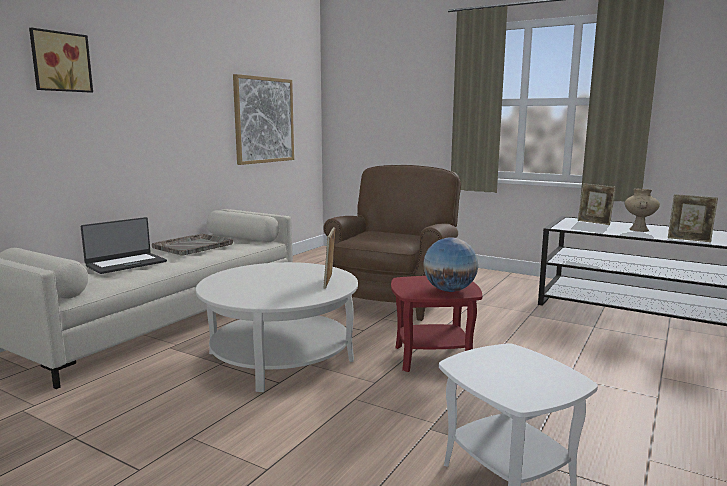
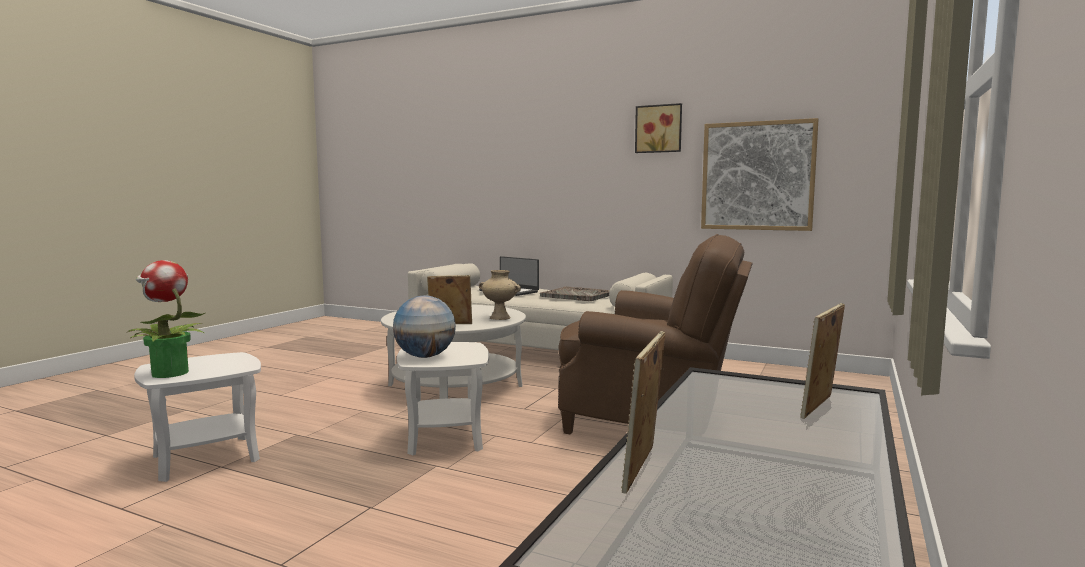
camera: 85 degrees right, 5 degrees down
(60, 62) = (525, 137): picture -> picture (659, 129)
(433, 357) = (445, 437): red side table -> white side table
(551, 382) = (169, 373): none -> potted plant
(638, 230) = (759, 438): beige vase -> beige vase (500, 318)

